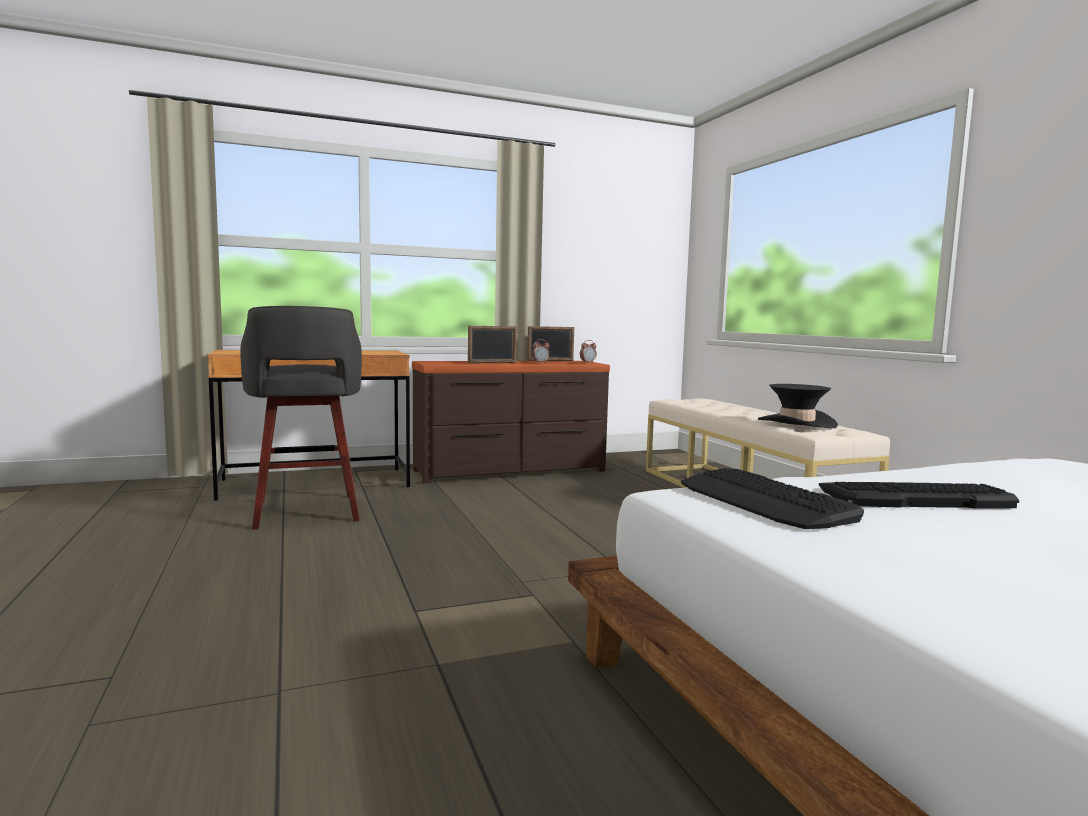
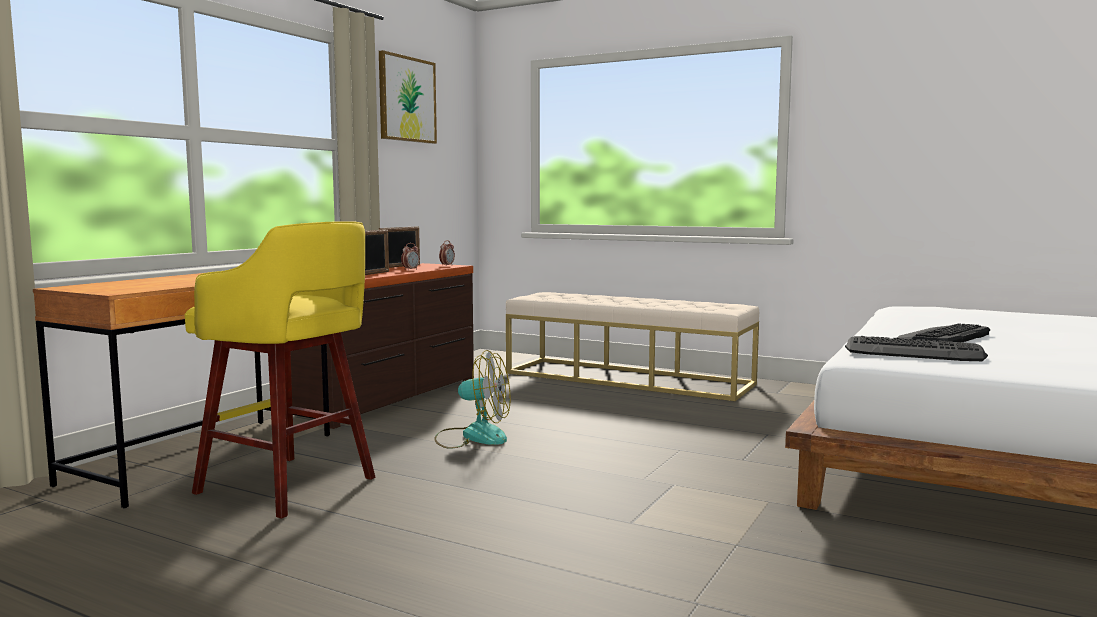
camera: 40 degrees left, 0 degrees up
(306, 512) = (290, 486): grey stool -> yellow stool
(491, 511) = (473, 436): none -> fan
(592, 215) = (407, 99): none -> picture
(797, 423) = (686, 304): black hat -> none

